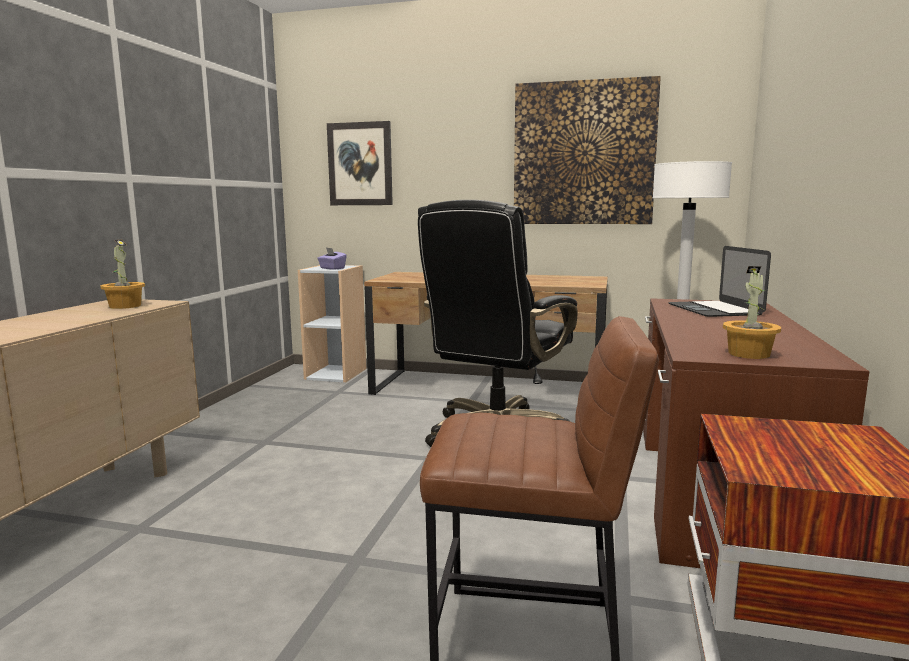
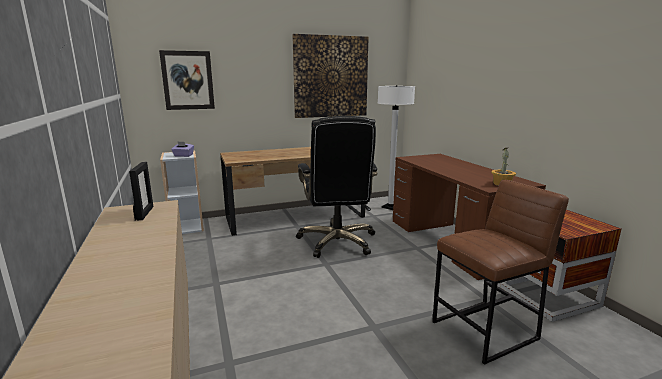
camera: 35 degrees left, 5 degrees up
(125, 306) = (144, 213): potted plant -> picture frame
(714, 309) = (435, 161): laptop -> none

